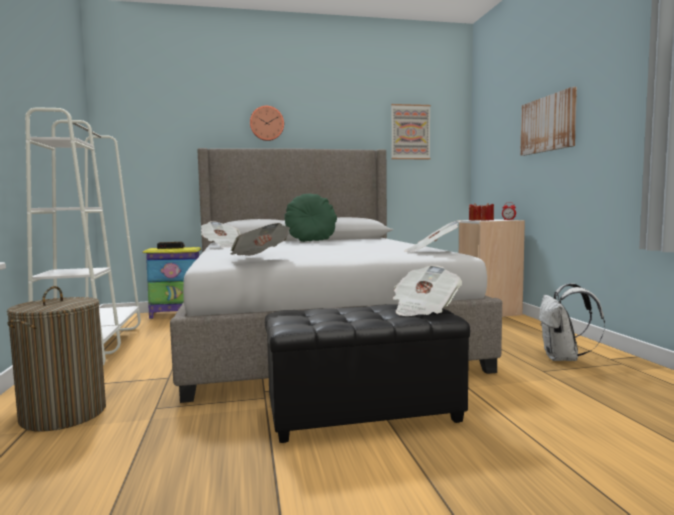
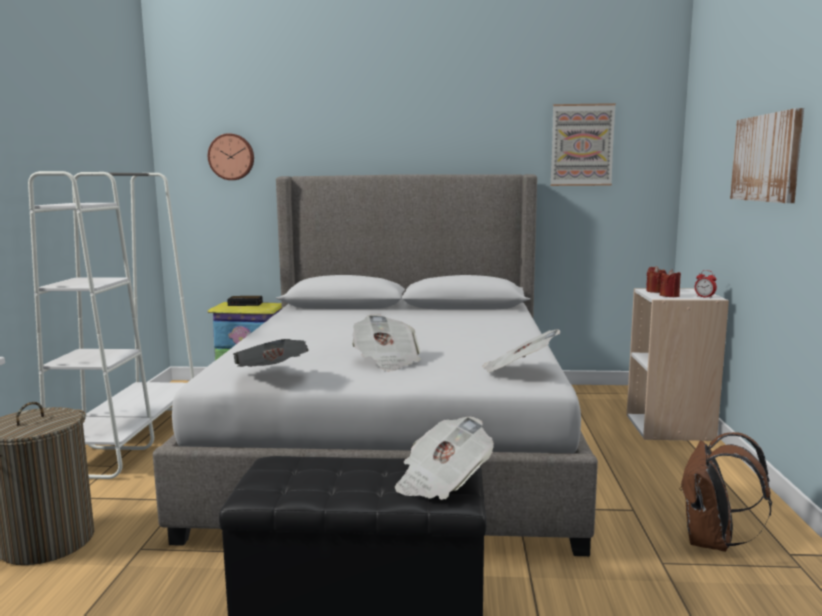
camera: 15 degrees right, 5 degrees up
(222, 246) = (283, 321): newspaper -> newspaper (386, 361)
(266, 123) = (371, 138): wall clock -> wall clock (231, 157)
(311, 241) = (409, 312): green pillow -> none
(563, 358) = (713, 542): white backpack -> brown backpack

